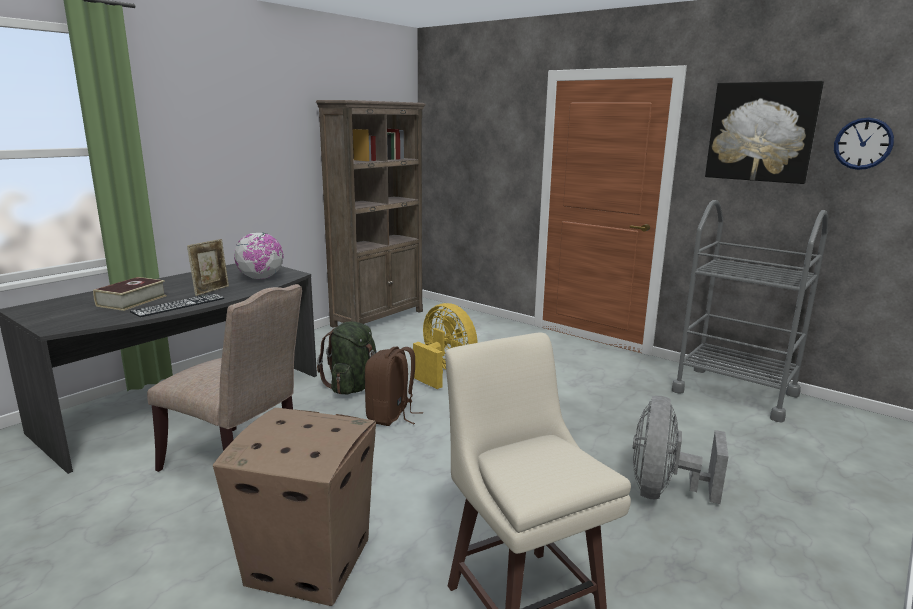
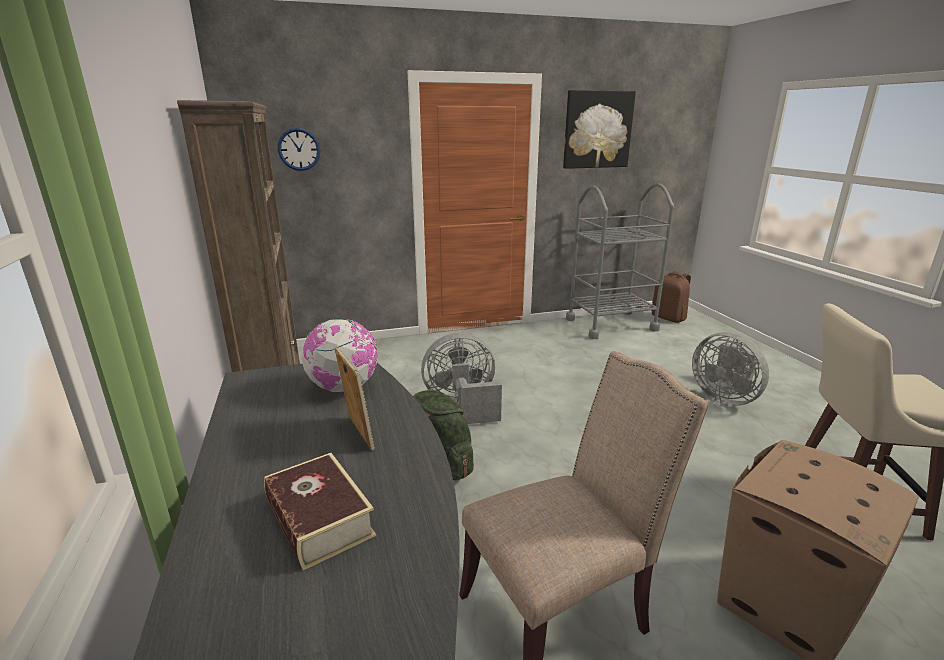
camera: 55 degrees left, 5 degrees up
(179, 305) = (406, 473): keyboard -> none
(391, 416) = (529, 465): brown backpack -> brown backpack (669, 318)
(444, 372) = (463, 405): yellow fan -> grey fan
(863, 143) = (654, 135): wall clock -> wall clock (299, 149)

